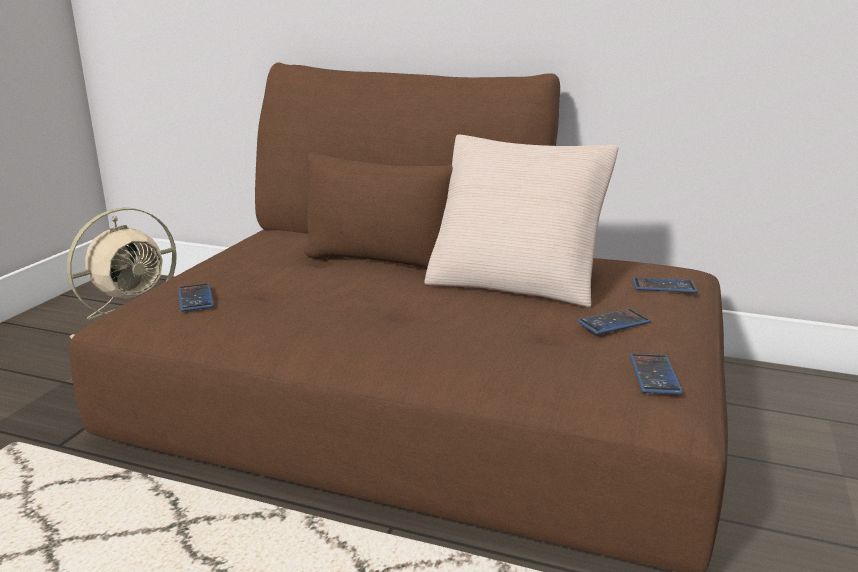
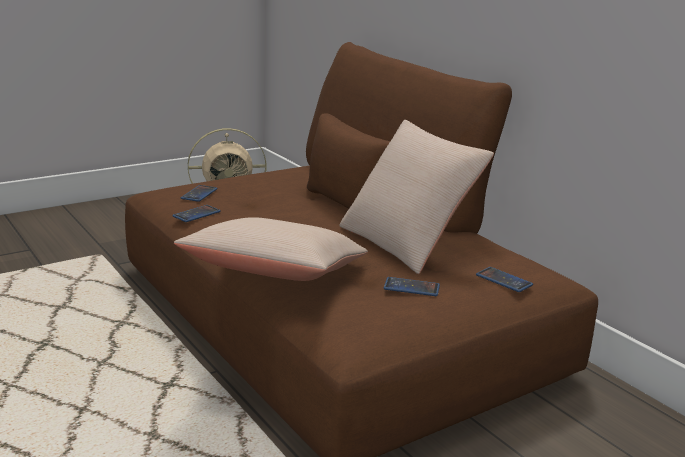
camera: 35 degrees right, 0 degrees up
(467, 363) = (276, 275): none -> beige pillow
(654, 375) = (370, 322): phone -> phone (196, 214)

